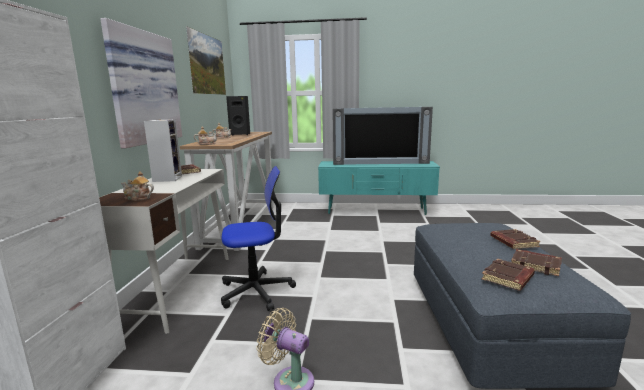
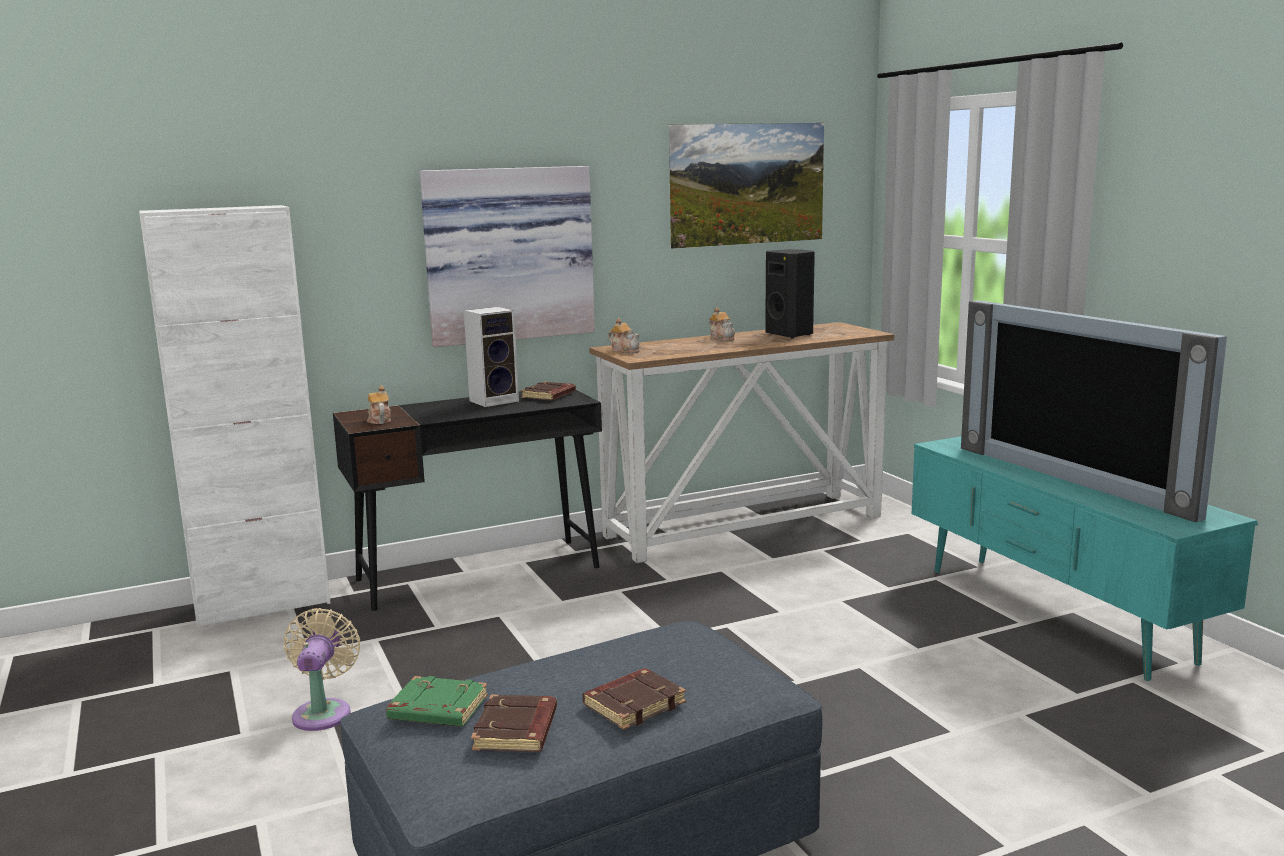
camera: 60 degrees right, 0 degrees up
(178, 287) = (480, 573): white desk -> black desk
(256, 291) = (516, 622): office chair -> none
(508, 278) = (436, 710): brown book -> green book

